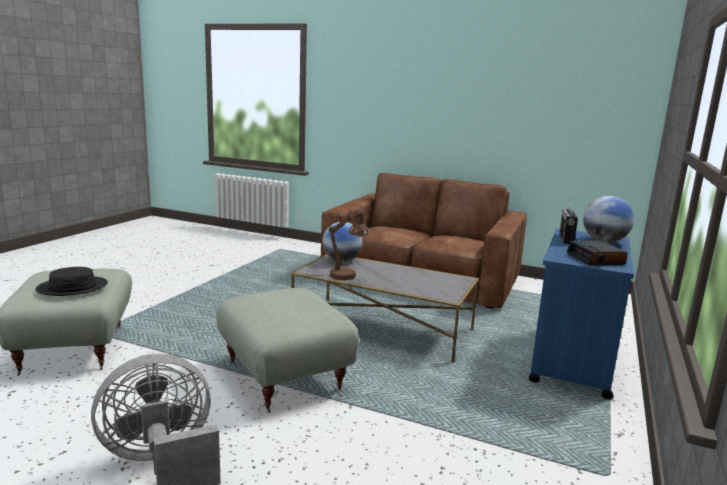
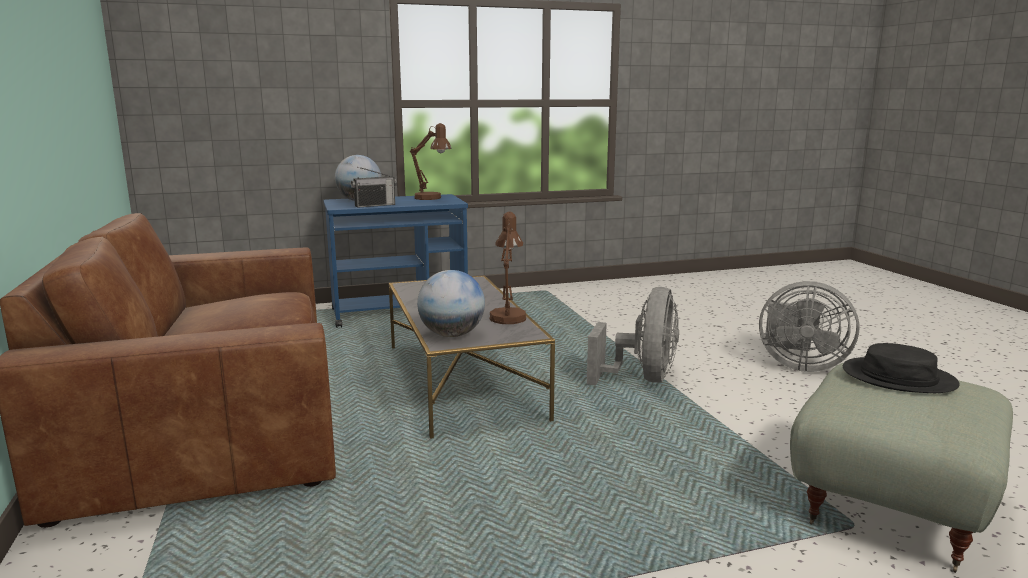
camera: 130 degrees left, 0 degrees up
(286, 376) = (642, 378): grey ottoman -> grey fan
(596, 259) = (432, 198): alarm clock -> brown table lamp

